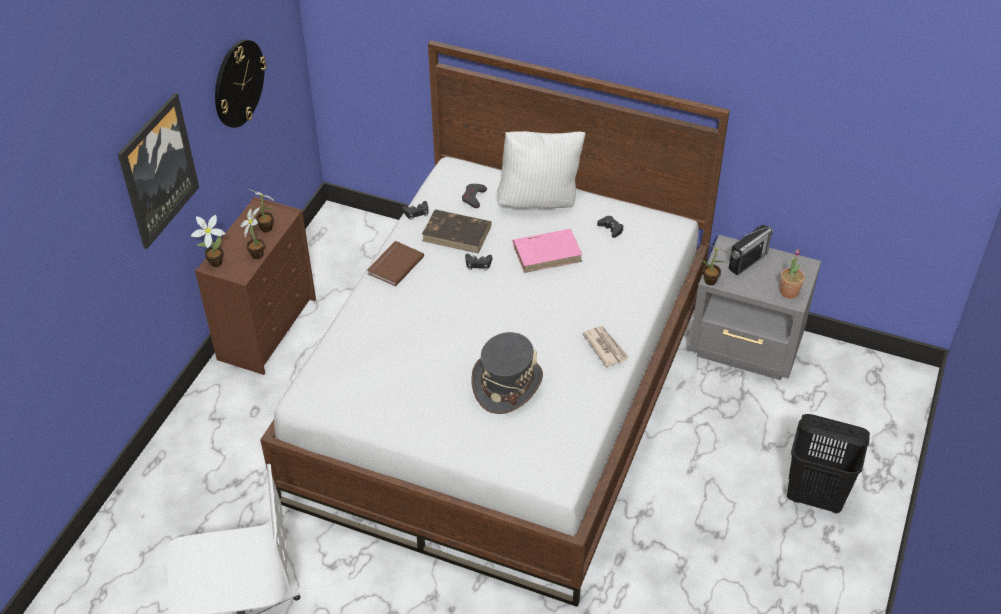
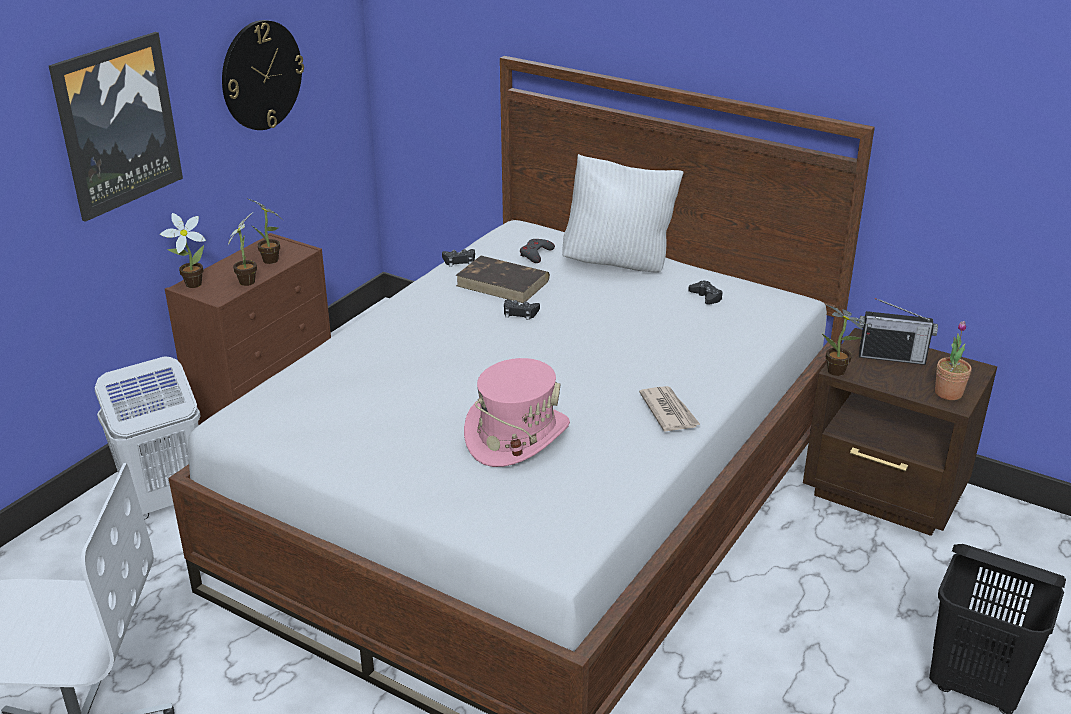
camera: 10 degrees right, 15 degrees down
(223, 428) = (165, 501): none -> white laundry basket
(394, 265) = (411, 304): brown book -> none
(507, 384) = (516, 436): grey hat -> pink hat
(547, 253) = (615, 311): pink book -> none
(747, 261) = (891, 357): radio -> radio turned 45 degrees clockwise
(747, 348) = (886, 494): grey nightstand -> brown nightstand

